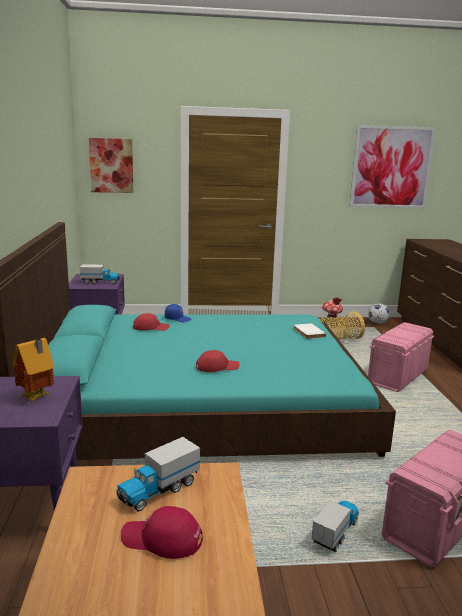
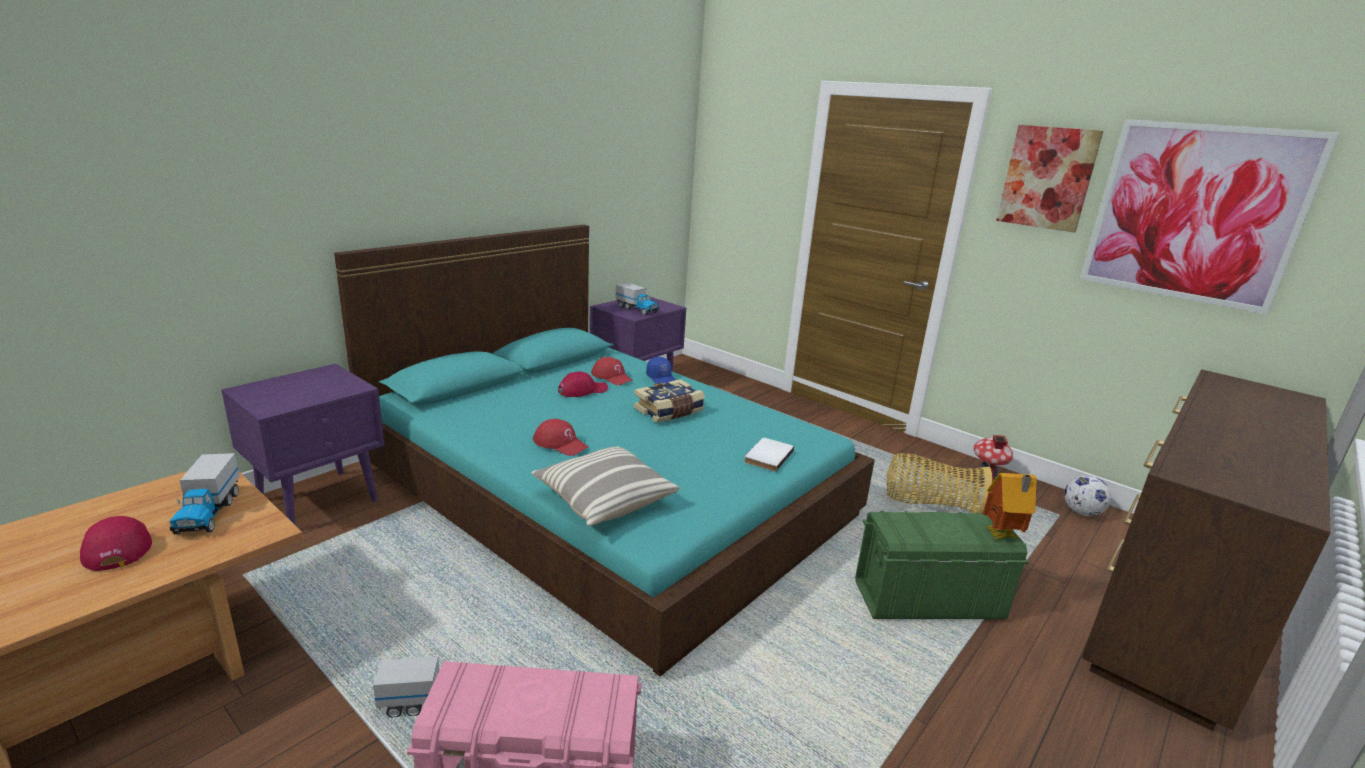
camera: 45 degrees right, 5 degrees up
(37, 397) = (309, 392): toy house -> toy house (1002, 536)
(111, 165) = (729, 163): picture -> picture (1047, 178)
(154, 339) = (582, 390): none -> red cap
(158, 490) = (208, 513): toy truck -> toy truck turned 105 degrees counterclockwise
(223, 332) = (669, 411): none -> book
(299, 378) = (604, 499): none -> pillow
(397, 377) = (927, 600): pink storage box -> green storage box

